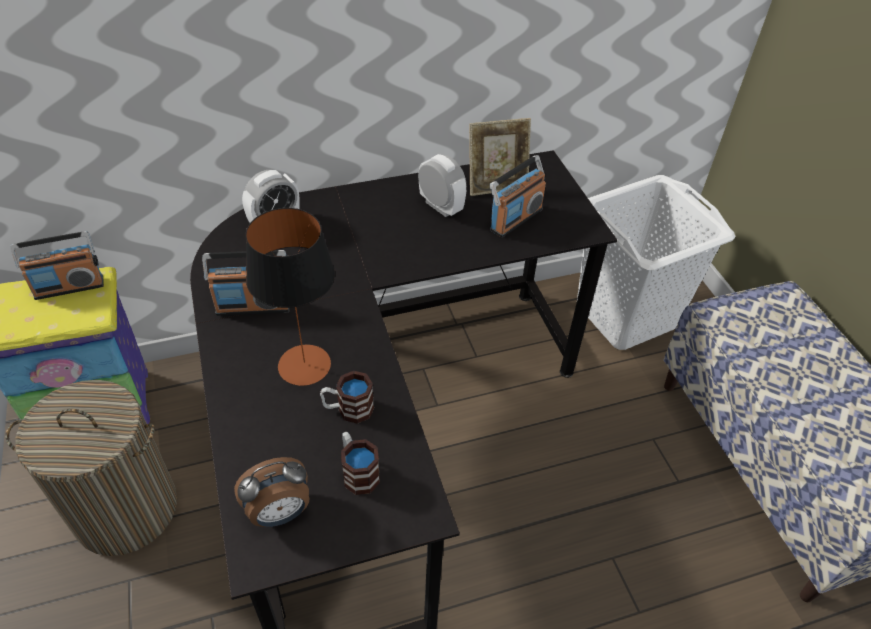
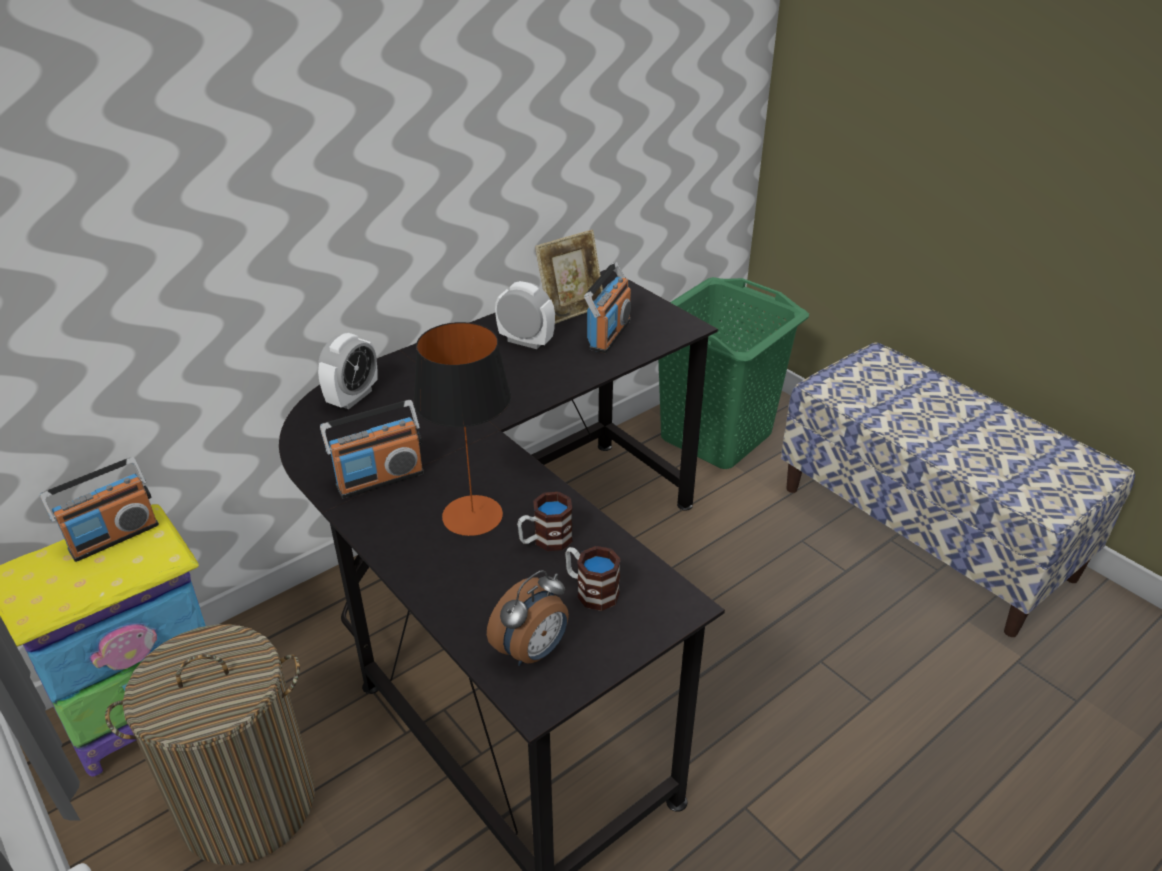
camera: 20 degrees left, 10 degrees down
(626, 315) = (716, 436): white laundry basket -> green laundry basket

